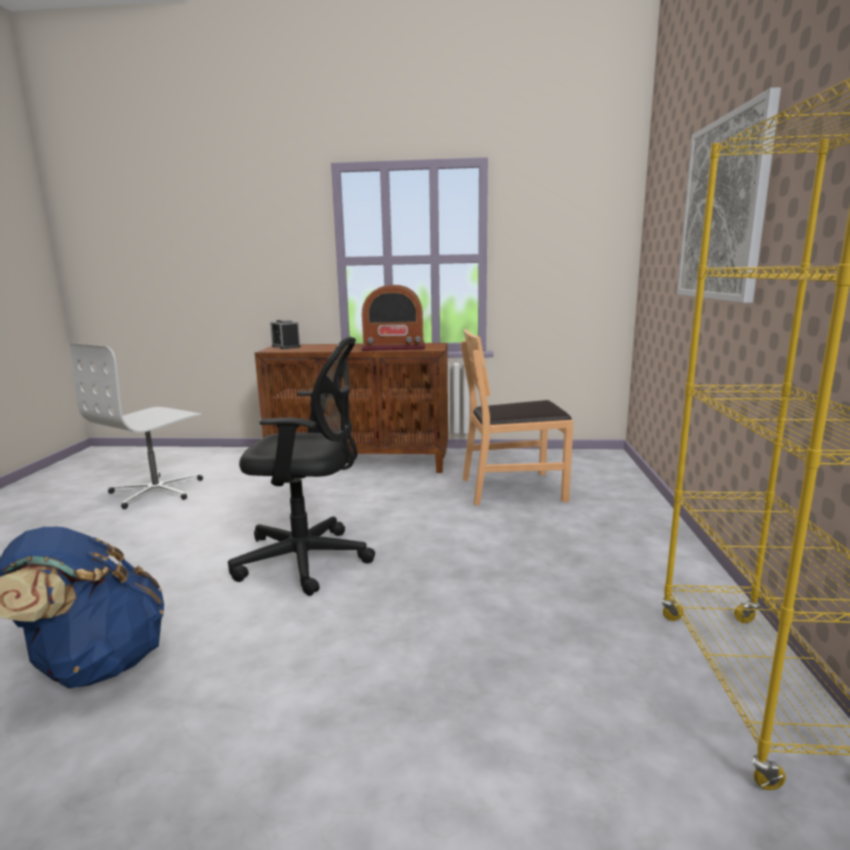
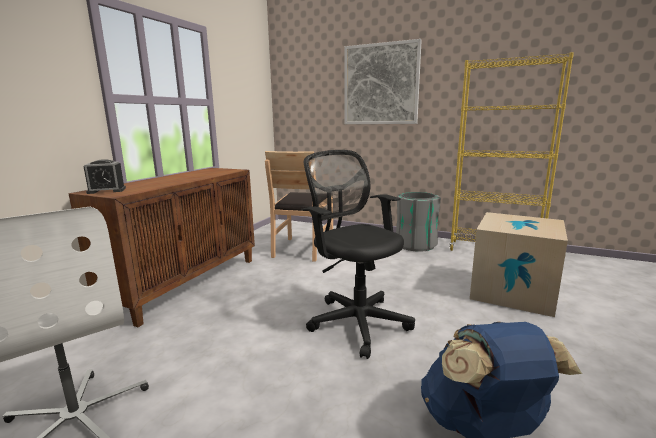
camera: 70 degrees left, 0 degrees up
(309, 560) = (356, 320): black office chair -> black office chair turned 60 degrees counterclockwise
(394, 347) = (202, 174): radio -> none
(485, 710) = (512, 292): none -> cardboard box
(651, 574) = (415, 245): none -> grey trash can

